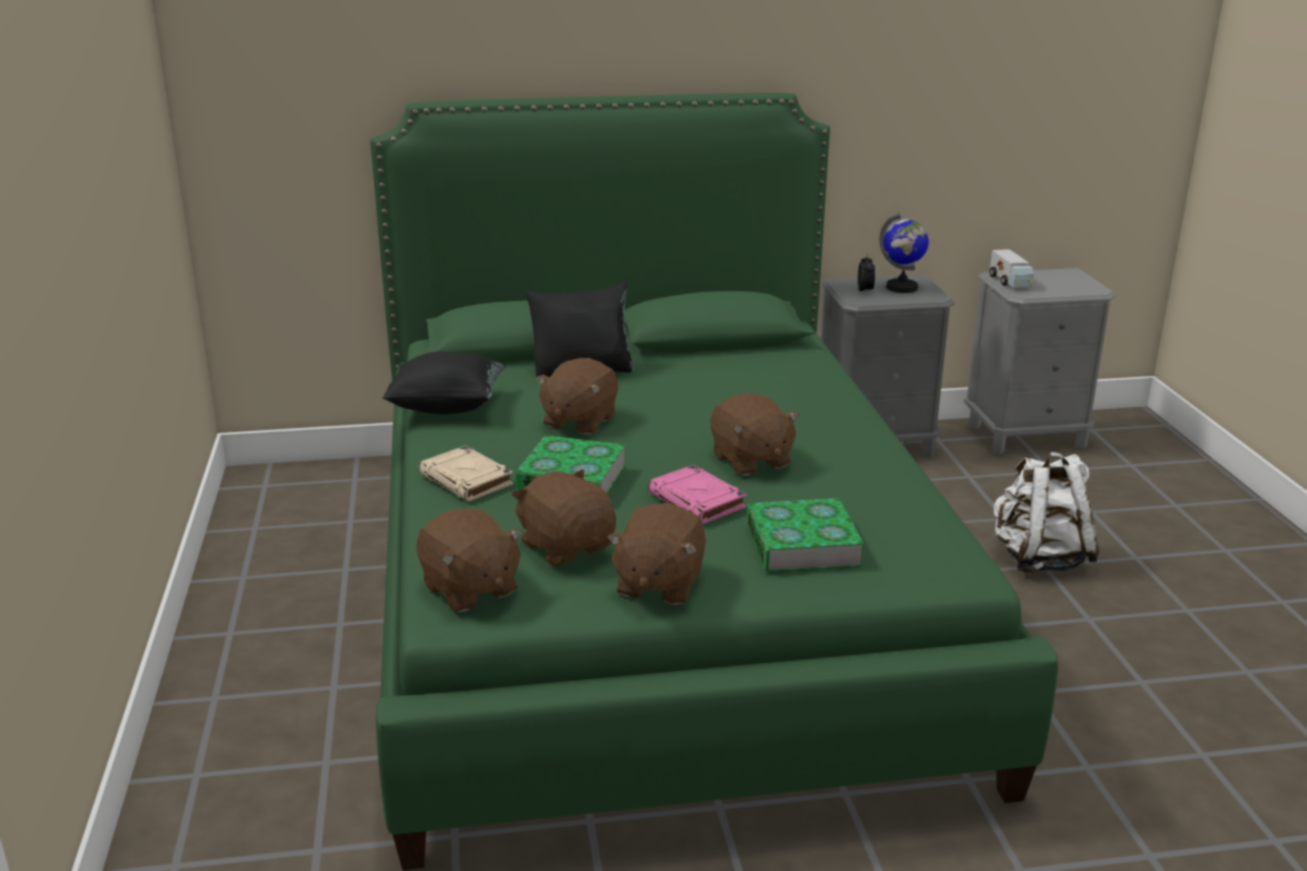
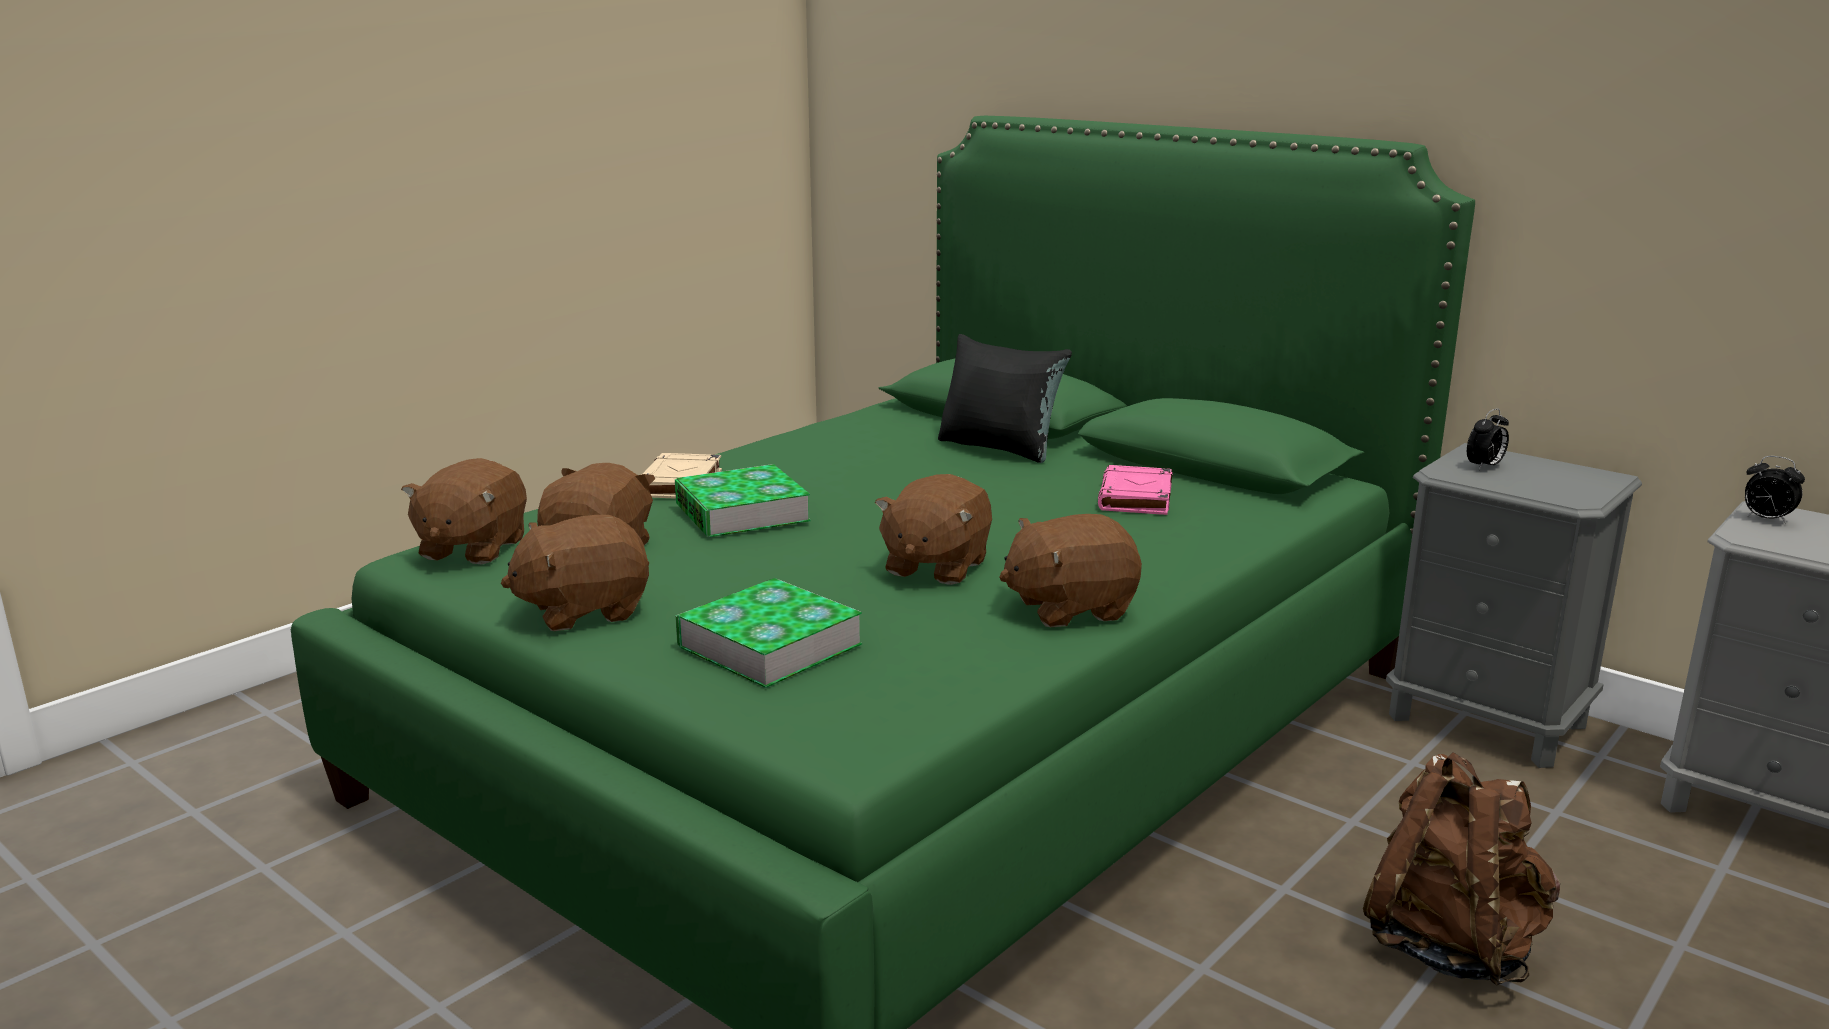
camera: 50 degrees right, 5 degrees down
(447, 407) = (815, 435): black pillow -> none
(578, 421) = (880, 480): brown plush toy -> brown plush toy (1069, 608)
(698, 501) = (792, 572): pink book -> pink book (1136, 498)
(902, 288) = (1552, 478): globe -> none
(1009, 282) = (1765, 520): toy truck -> alarm clock
(1039, 559) = (1451, 946): white backpack -> brown backpack

